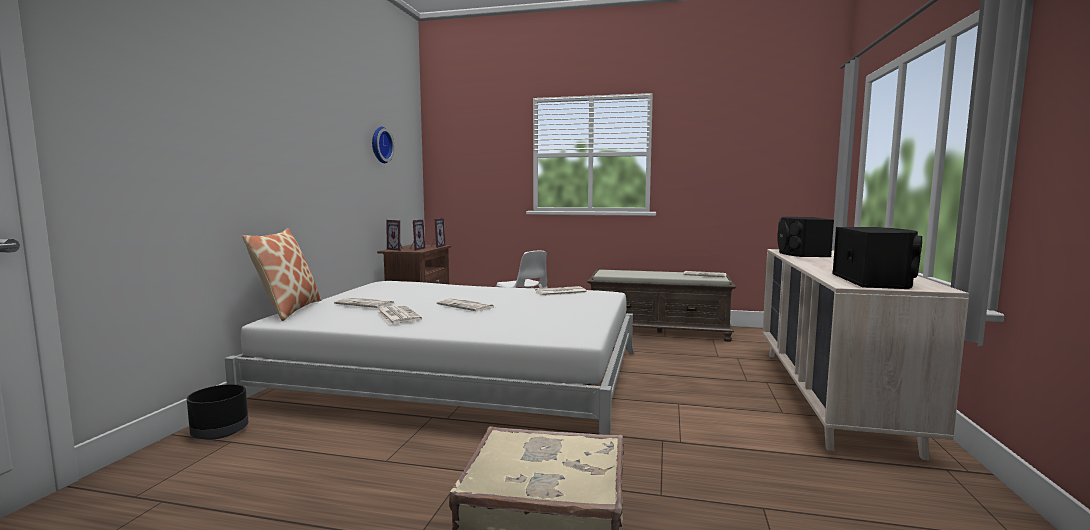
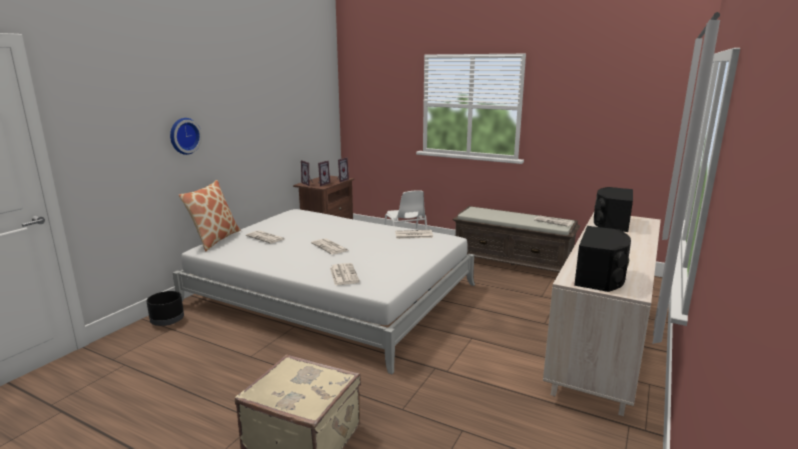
camera: 15 degrees right, 10 degrees up
(380, 145) = (296, 101): wall clock -> wall clock (183, 136)
(397, 315) = (278, 253): newspaper -> newspaper (343, 274)

